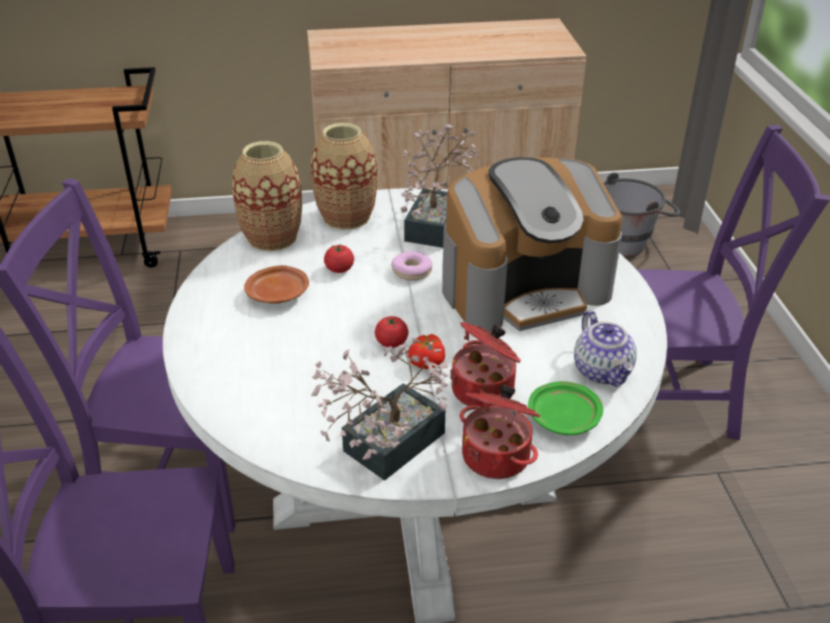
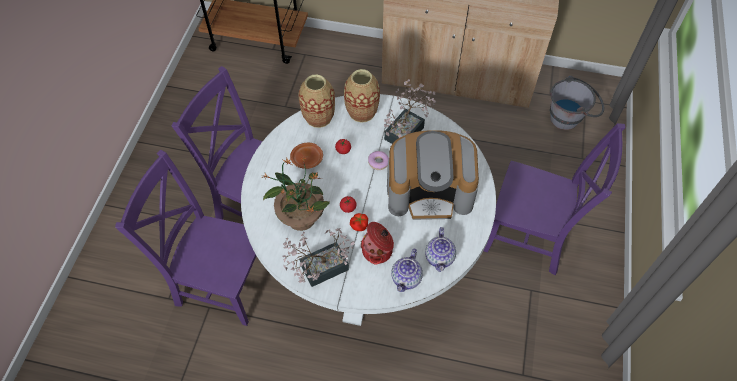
camera: 20 degrees right, 20 degrees up
(306, 377) = (300, 217): none -> potted plant
(497, 455) = (366, 290): cooking pot -> none
(564, 417) = (406, 278): green plate -> teapot

